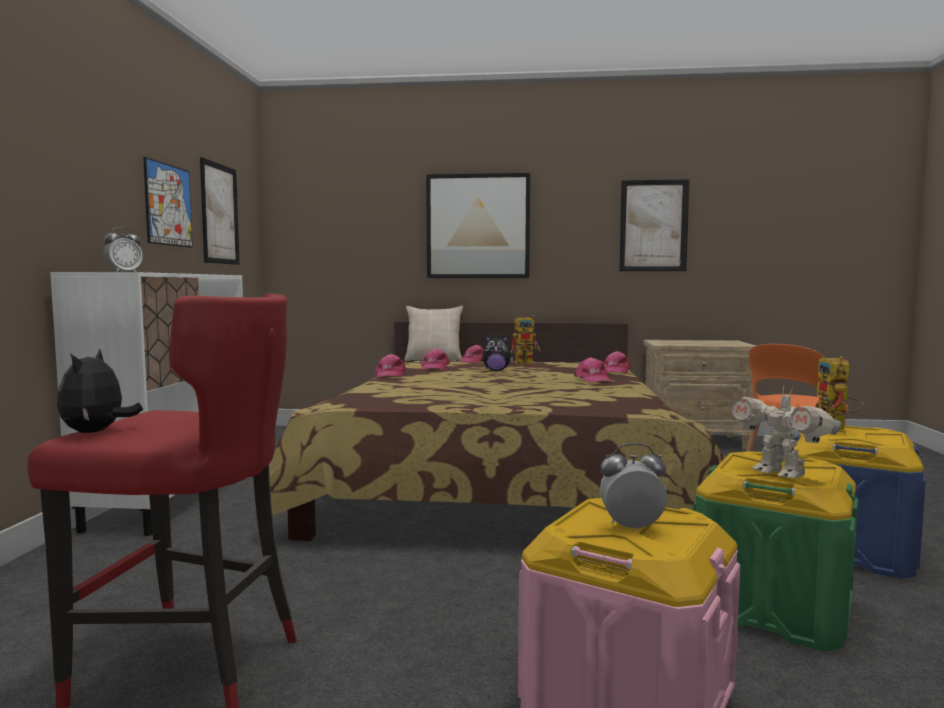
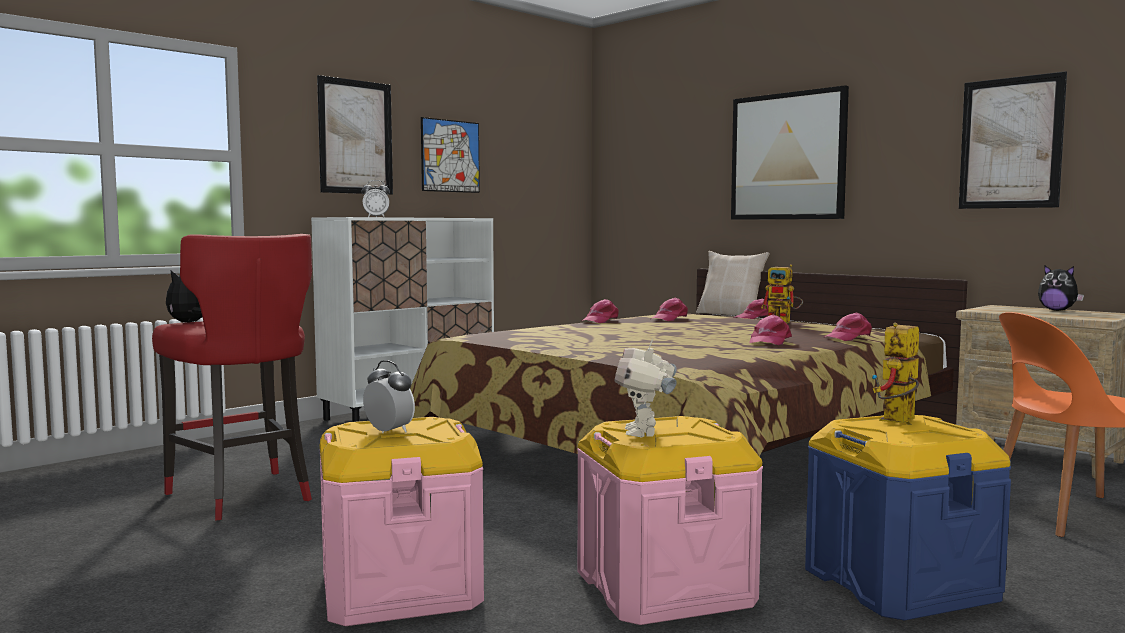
camera: 40 degrees right, 0 degrees up
(219, 214) = (522, 159): picture -> picture (355, 137)
(496, 370) = (714, 325): plush toy -> plush toy (1057, 310)
(771, 608) = (665, 588): green storage box -> pink storage box

